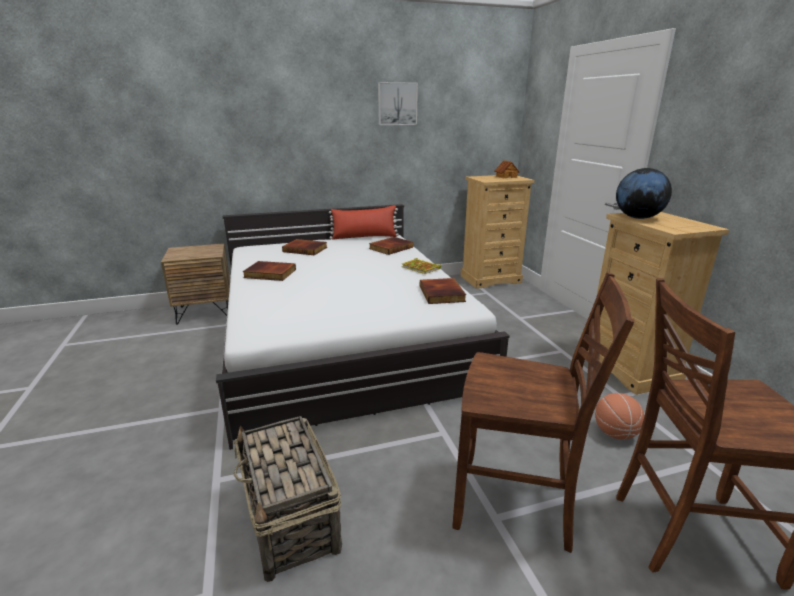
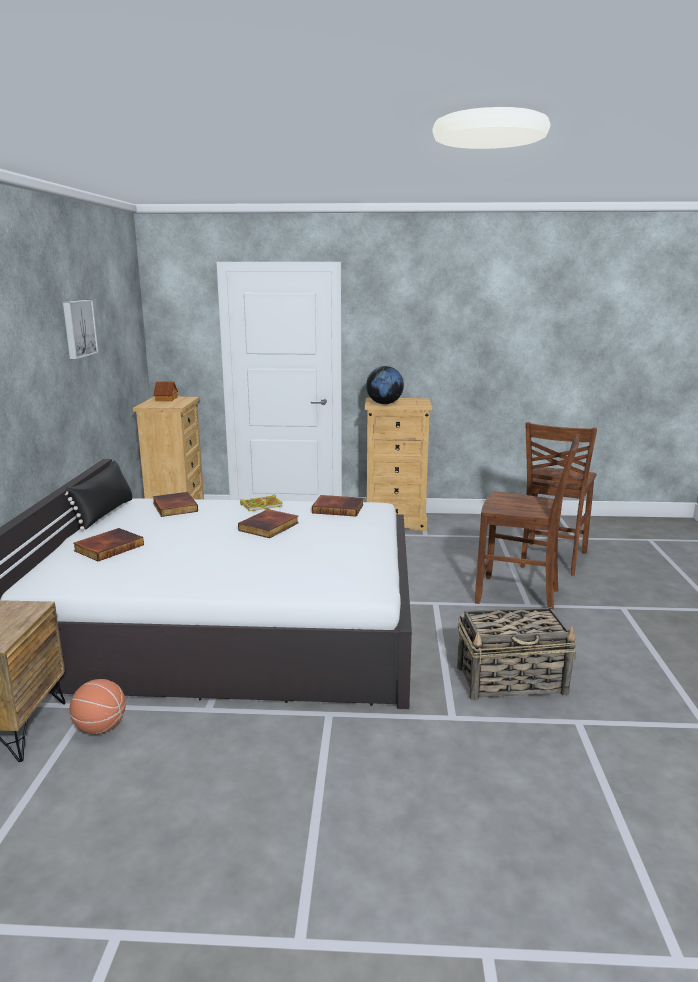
camera: 70 degrees left, 5 degrees down
(269, 274) = (188, 573): book -> book (269, 527)
(364, 237) = (104, 513): red pillow -> black pillow
(516, 505) = (519, 596): brown chair -> brown chair turned 75 degrees clockwise
(615, 433) = (464, 549): basketball -> basketball (101, 727)

